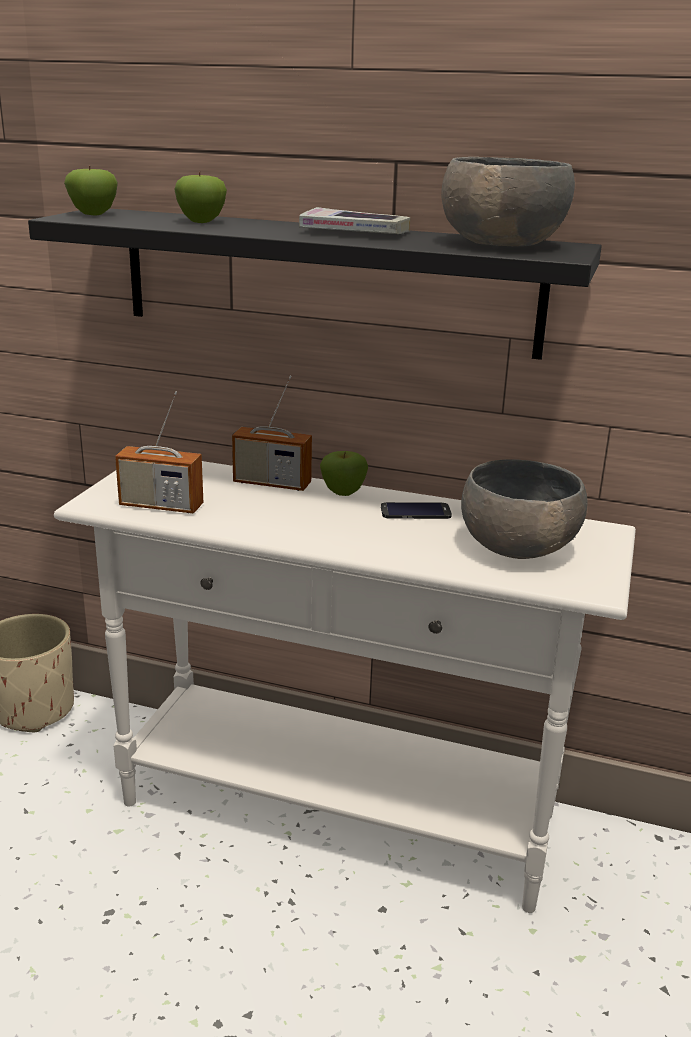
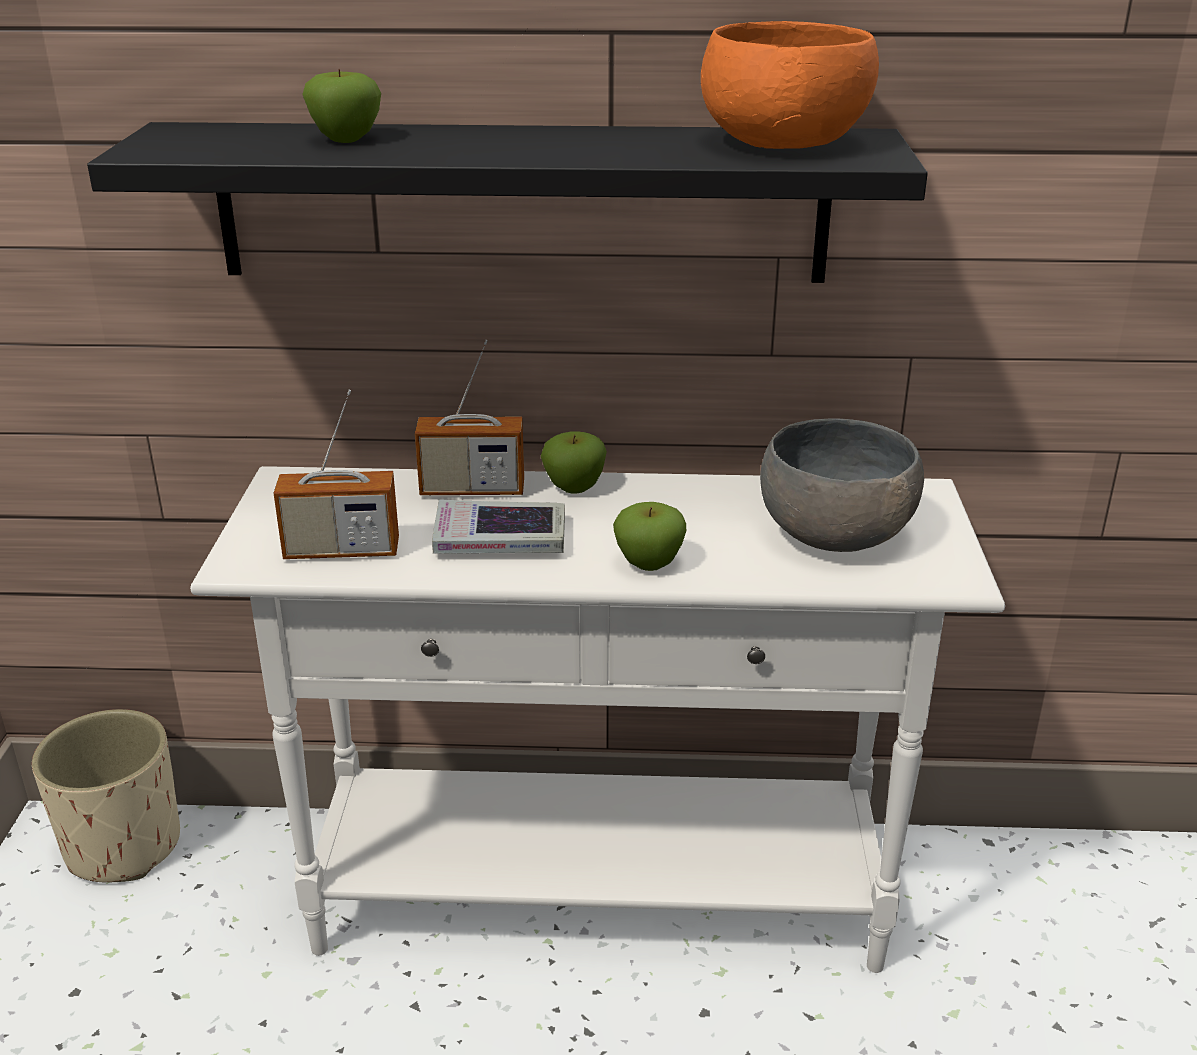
camera: 15 degrees left, 5 degrees up
(93, 214) = (171, 139): apple -> apple (649, 564)
(354, 232) = (576, 140): book -> book (500, 539)
(415, 512) = (683, 502): phone -> none
(501, 244) = (782, 143): grey bowl -> orange bowl

